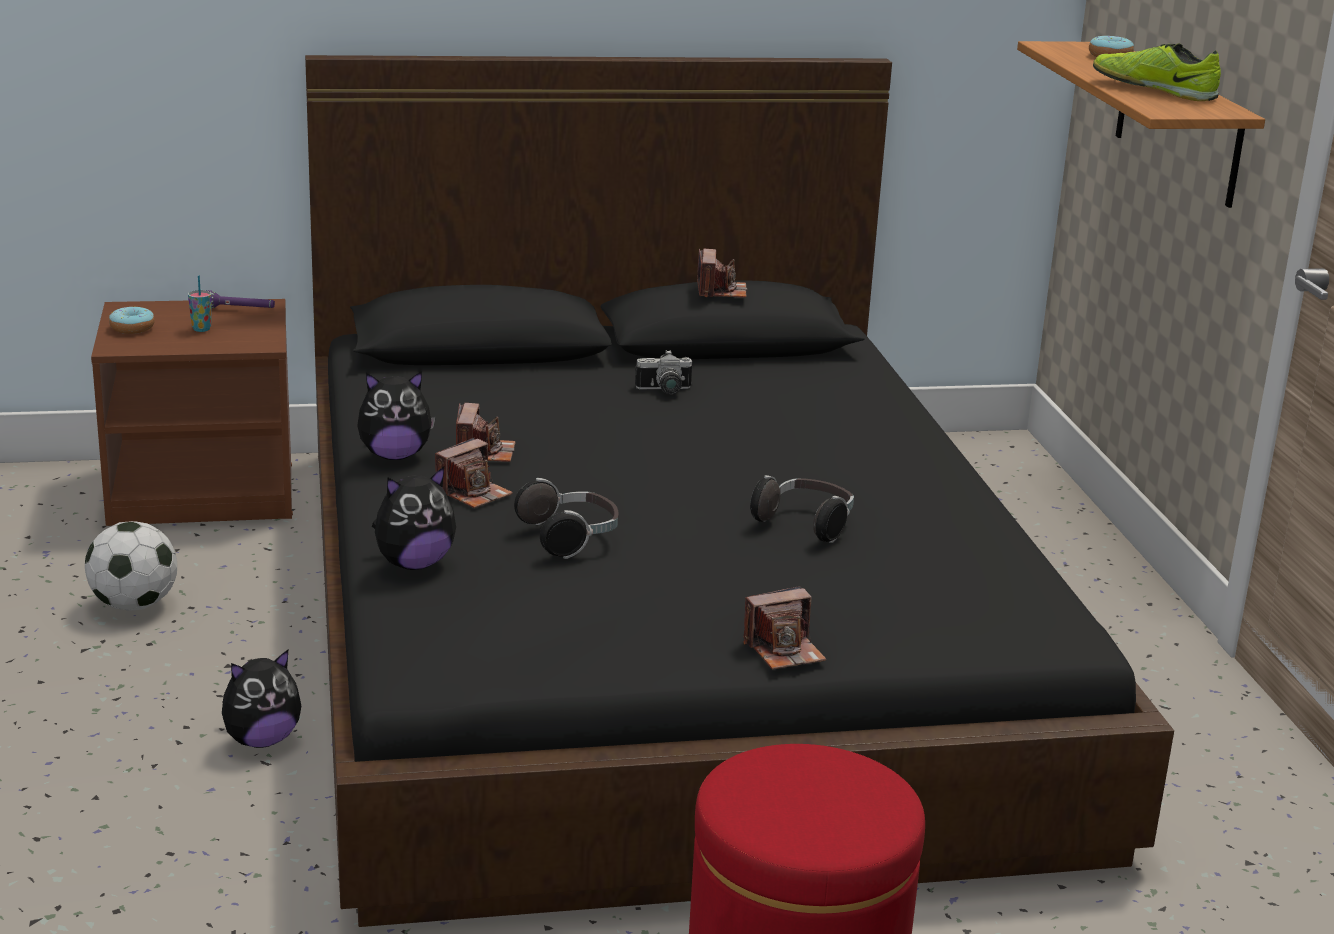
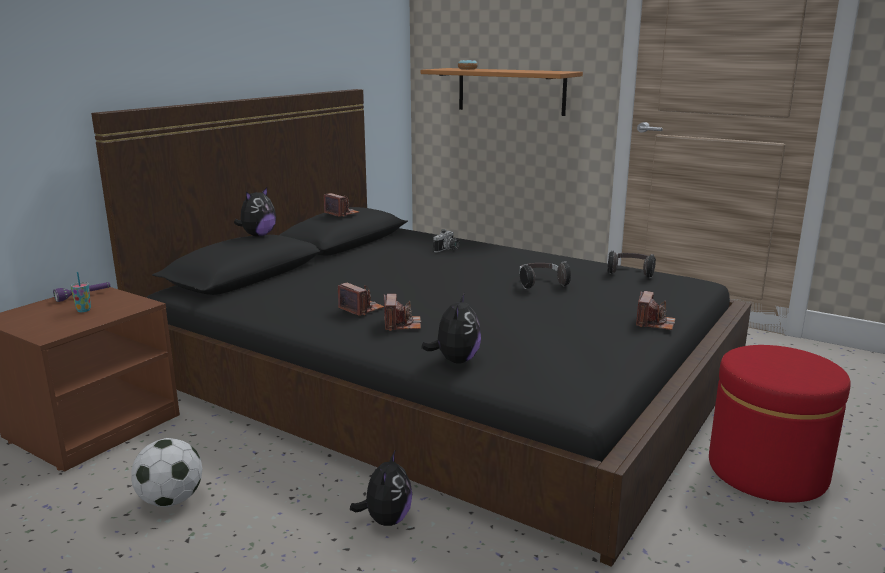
camera: 45 degrees left, 5 degrees down
(132, 328) = (33, 324): donut -> none
(395, 455) = (323, 326): plush toy -> plush toy (258, 235)
(570, 537) = (490, 321): headphones -> headphones (631, 272)
(664, 391) = (368, 263): camera -> camera (448, 249)
(1154, 90) = (523, 71): shoe -> none

